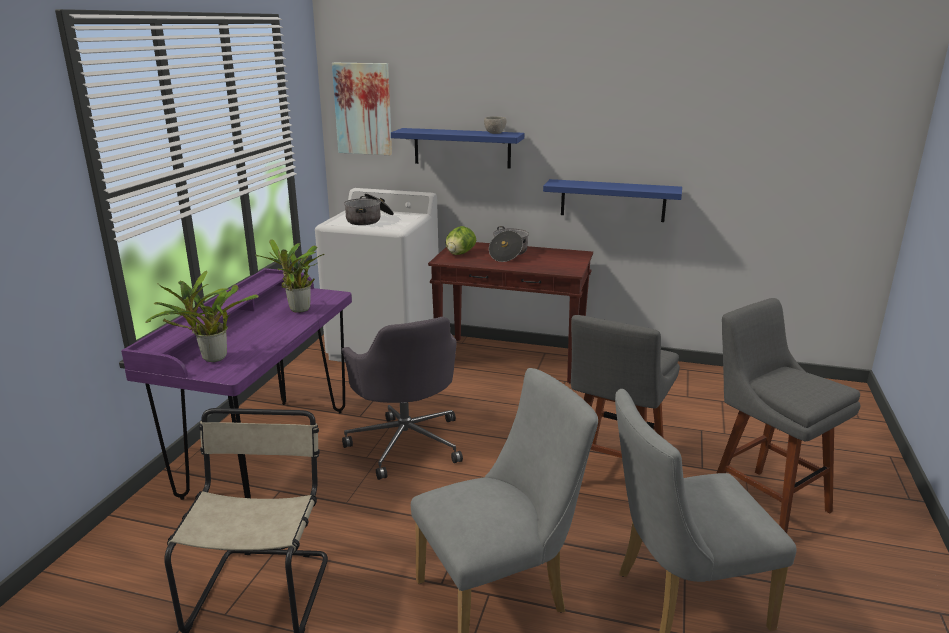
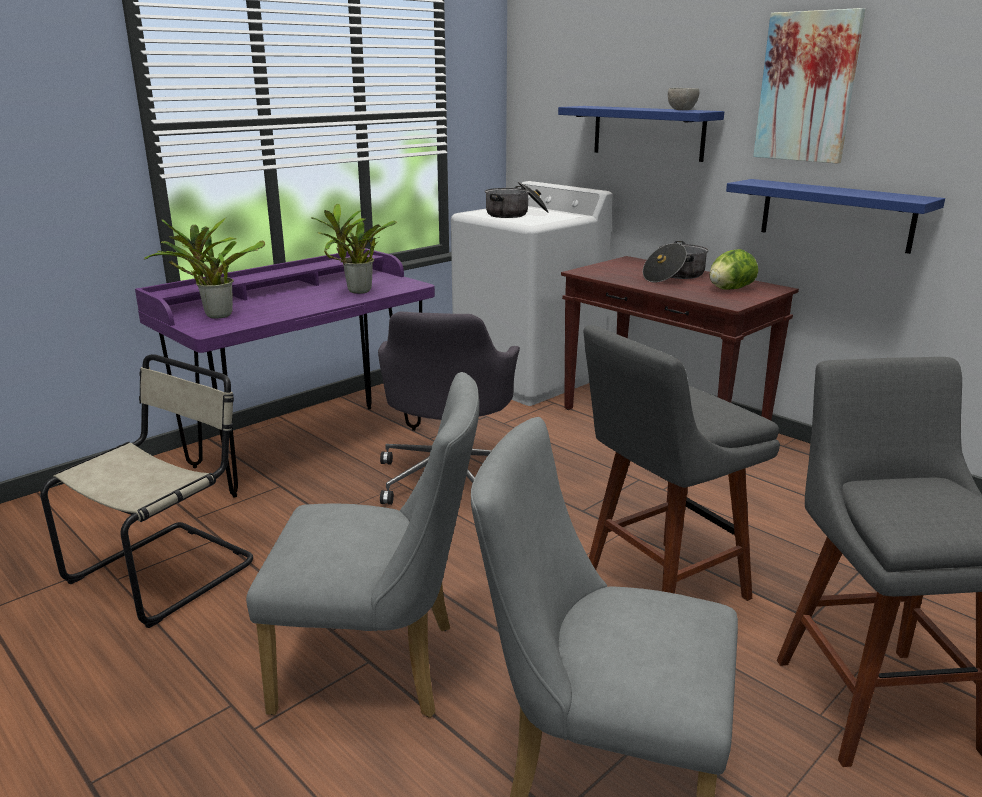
camera: 30 degrees right, 0 degrees up
(363, 109) = (546, 82): picture -> picture (807, 87)
(460, 254) = (612, 268): lettuce -> lettuce (730, 289)

